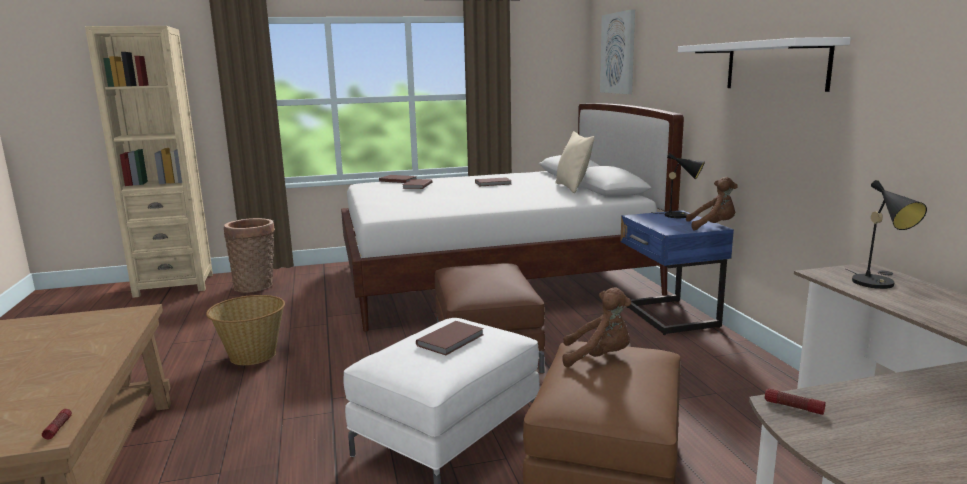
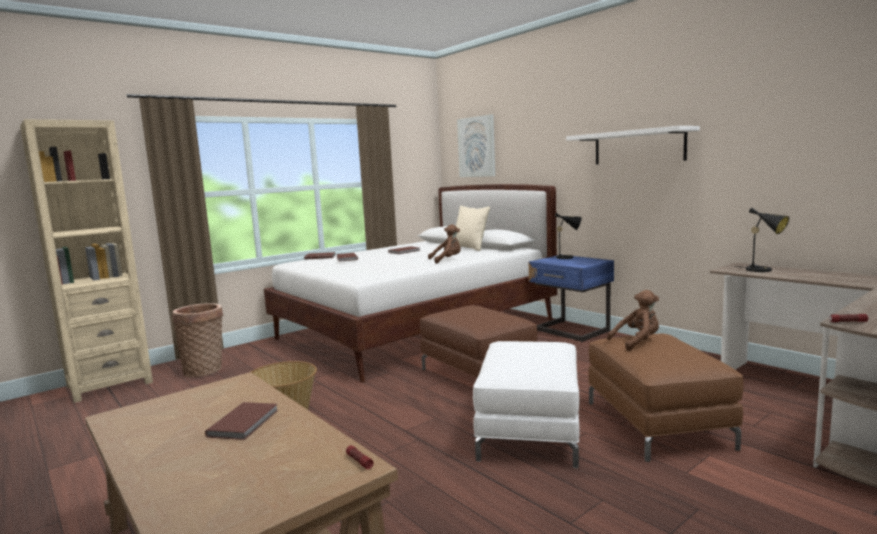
camera: 25 degrees left, 5 degrees down
(452, 340) = (532, 351): brown book -> brown book (245, 423)
(713, 226) = (599, 260): brown plush toy -> brown plush toy (447, 260)

